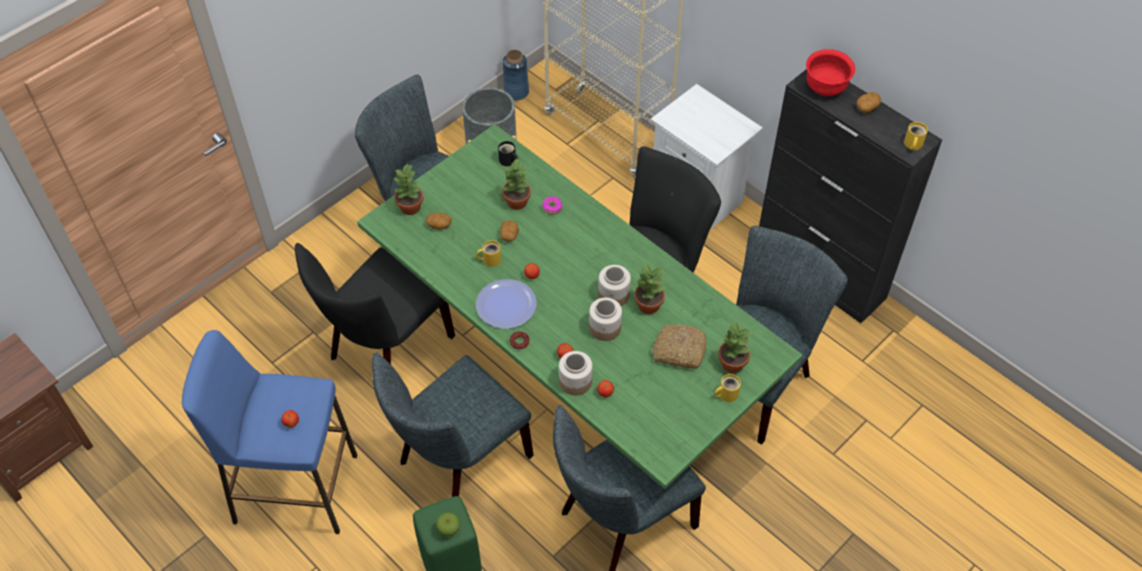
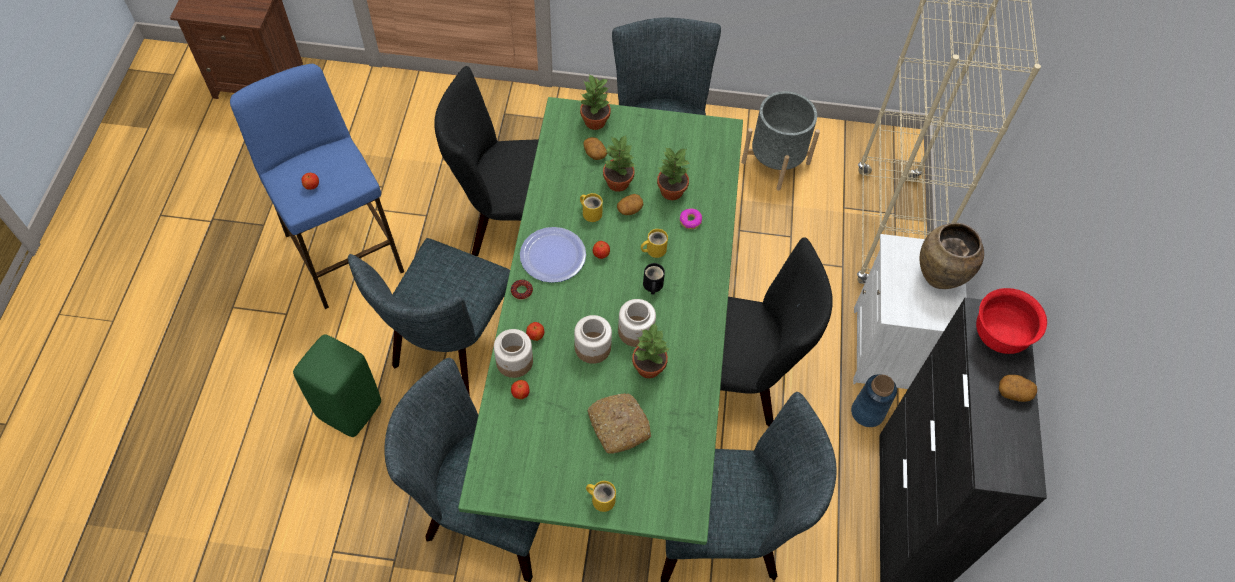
camera: 50 degrees right, 5 degrees up
(449, 530) = (322, 370): apple -> none
(458, 463) = (450, 347): grey chair -> grey chair turned 75 degrees counterclockwise
(508, 161) = (710, 156): black mug -> black mug (652, 285)
(516, 91) = (860, 133): blue vase -> blue vase (867, 412)
(709, 112) = (938, 277): none -> brown vase
(731, 363) = (641, 481): potted plant -> potted plant (618, 182)
(912, 144) = (1006, 470): yellow mug -> yellow mug (654, 249)

